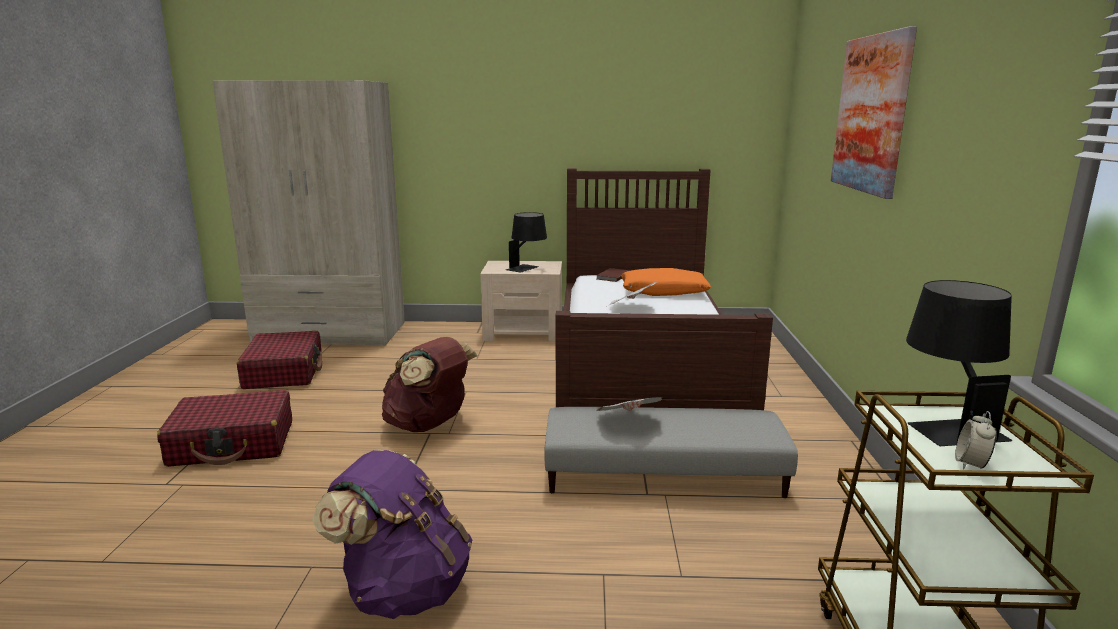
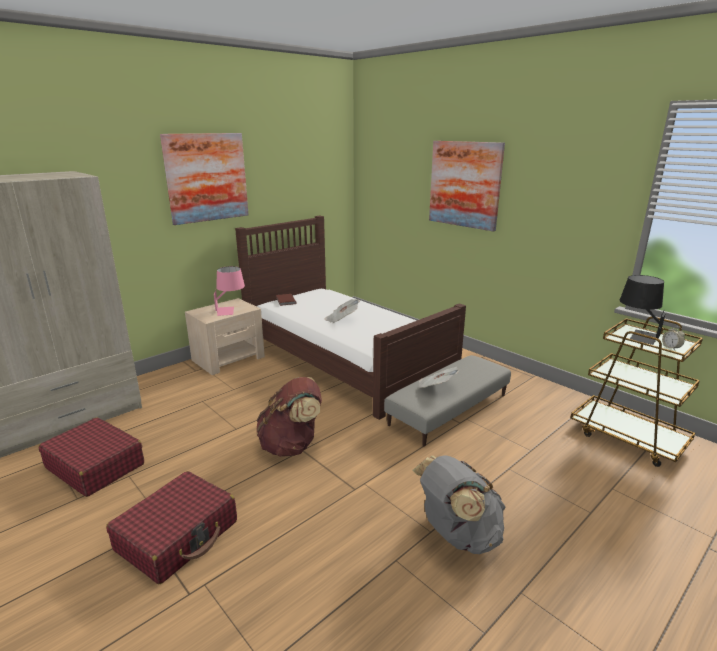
camera: 45 degrees left, 5 degrees up
(403, 590) = (457, 534): purple backpack -> grey backpack
(527, 269) = (231, 310): black table lamp -> pink table lamp
(537, 100) = (206, 177): none -> picture
(664, 291) = (335, 303): orange pillow -> none

